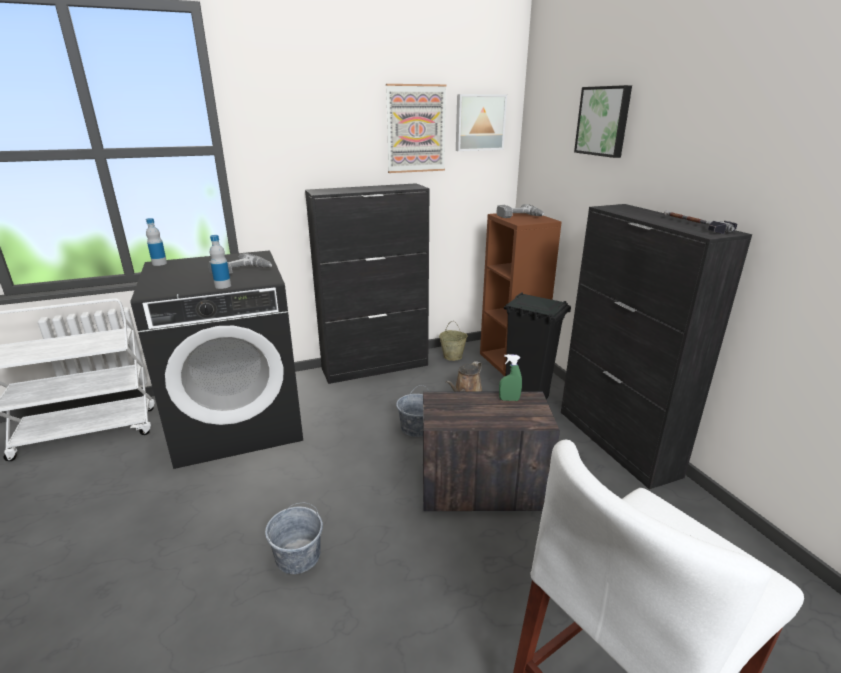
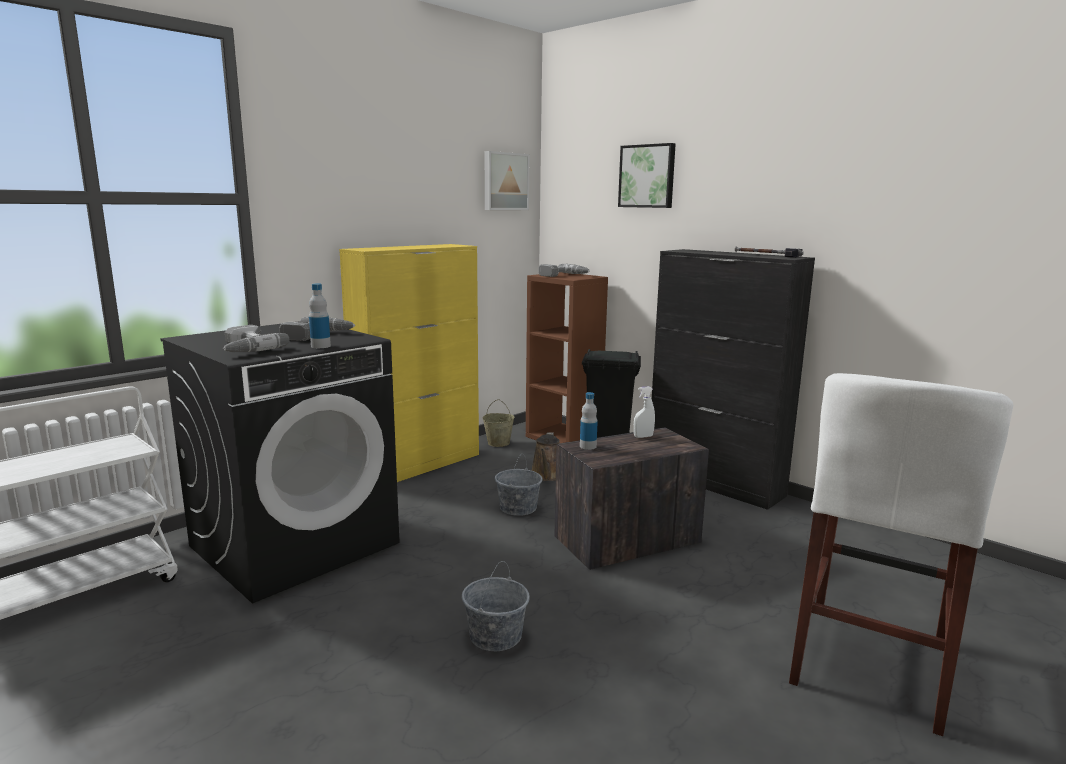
camera: 25 degrees left, 10 degrees down
(159, 263) = (187, 337): bottle -> bottle (588, 446)
(171, 282) = (245, 349): none -> power drill
(376, 367) = (419, 465): black cabinet -> yellow cabinet
(416, 129) = (448, 185): picture -> none
(509, 399) = (643, 436): green spray bottle -> white spray bottle

